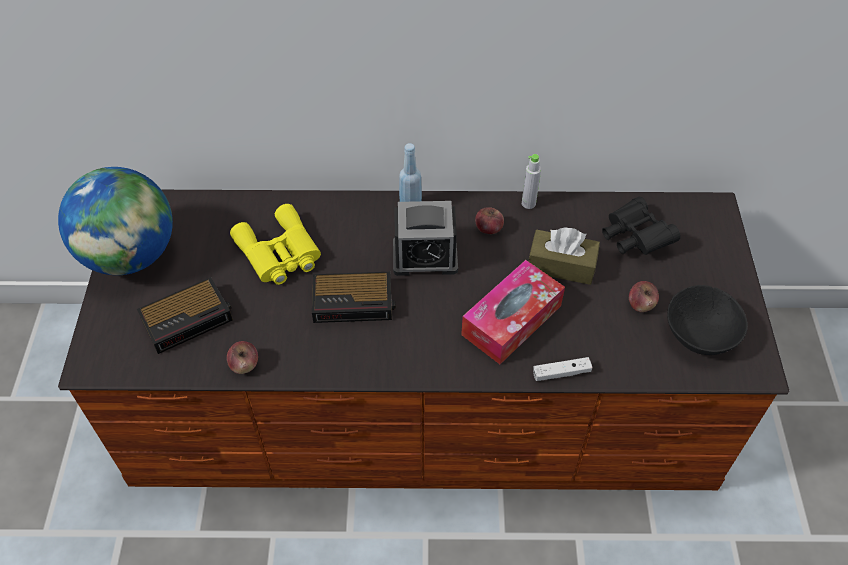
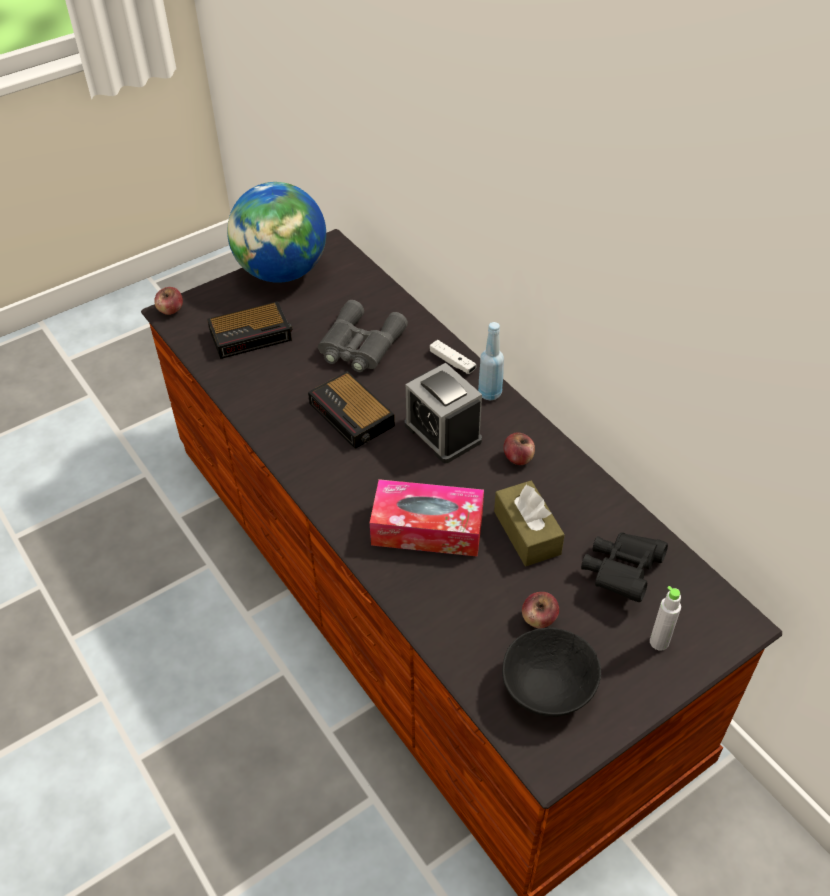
camera: 55 degrees right, 5 degrees down
(188, 318) = (252, 335): alarm clock -> alarm clock turned 45 degrees counterclockwise
(244, 365) = (236, 389): apple -> apple (170, 310)
(279, 253) = (359, 346): yellow binoculars -> grey binoculars
(528, 203) = (579, 470): grey bottle -> grey bottle (659, 642)
(561, 373) = (400, 595): white game controller -> white game controller (452, 362)

